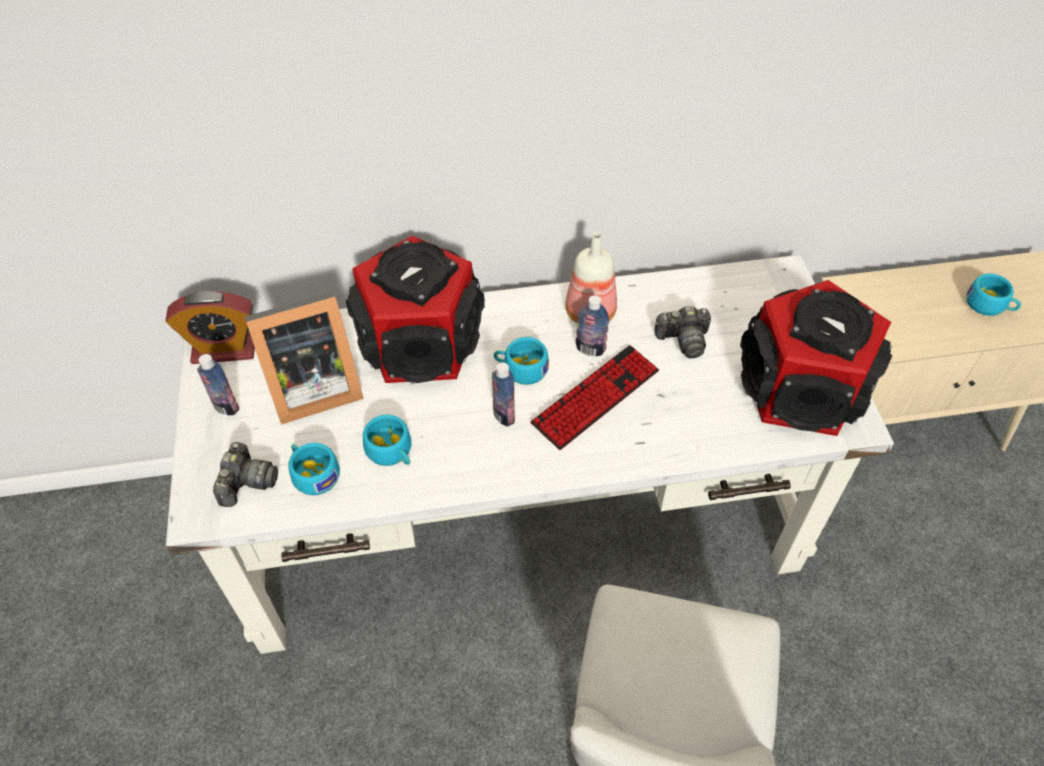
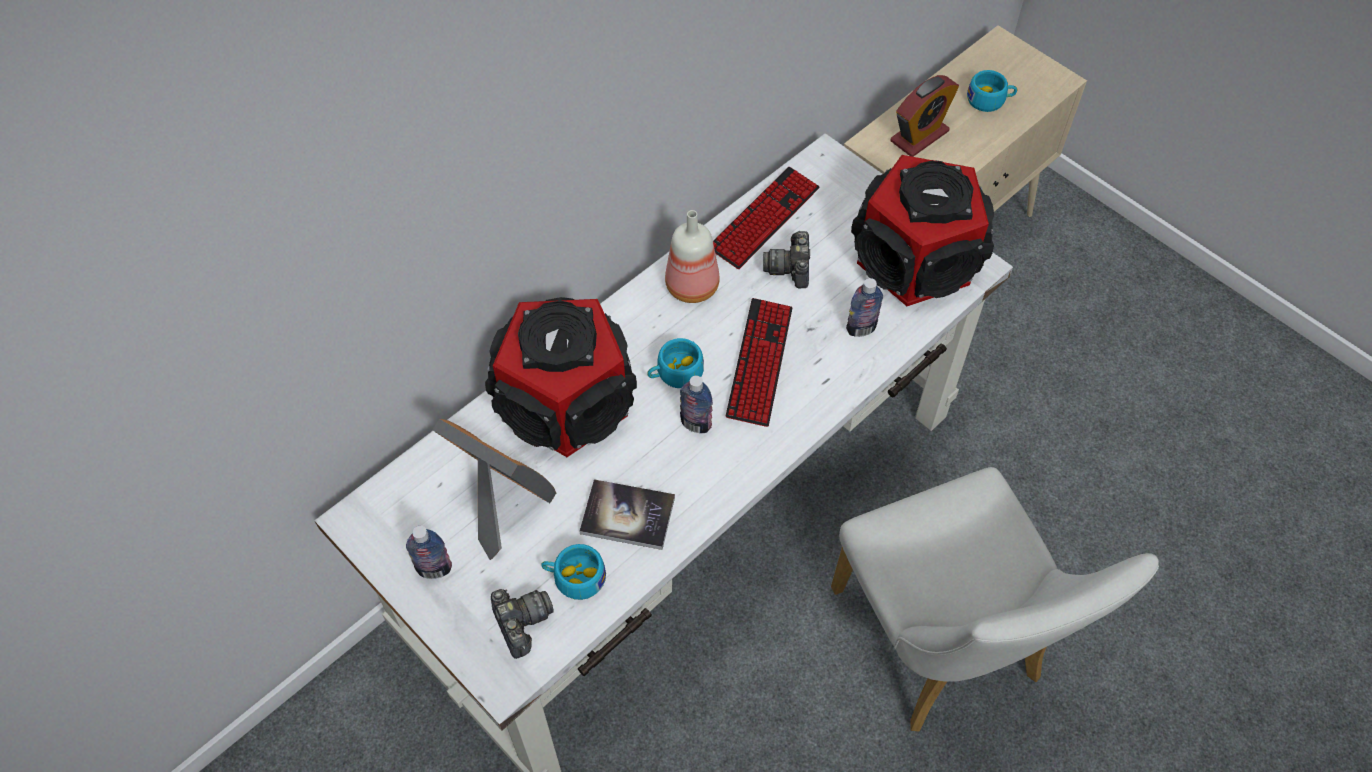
camera: 35 degrees left, 5 degrees up
(224, 349) = (378, 517): alarm clock -> alarm clock (919, 136)
(311, 388) = (500, 503): picture frame -> picture frame turned 90 degrees counterclockwise
(392, 452) = (627, 515): turquoise cup -> book
(590, 349) = (719, 321): bottle -> bottle (861, 329)
(683, 340) = (790, 268): camera -> camera turned 135 degrees clockwise
(692, 293) = (764, 219): none -> keyboard

